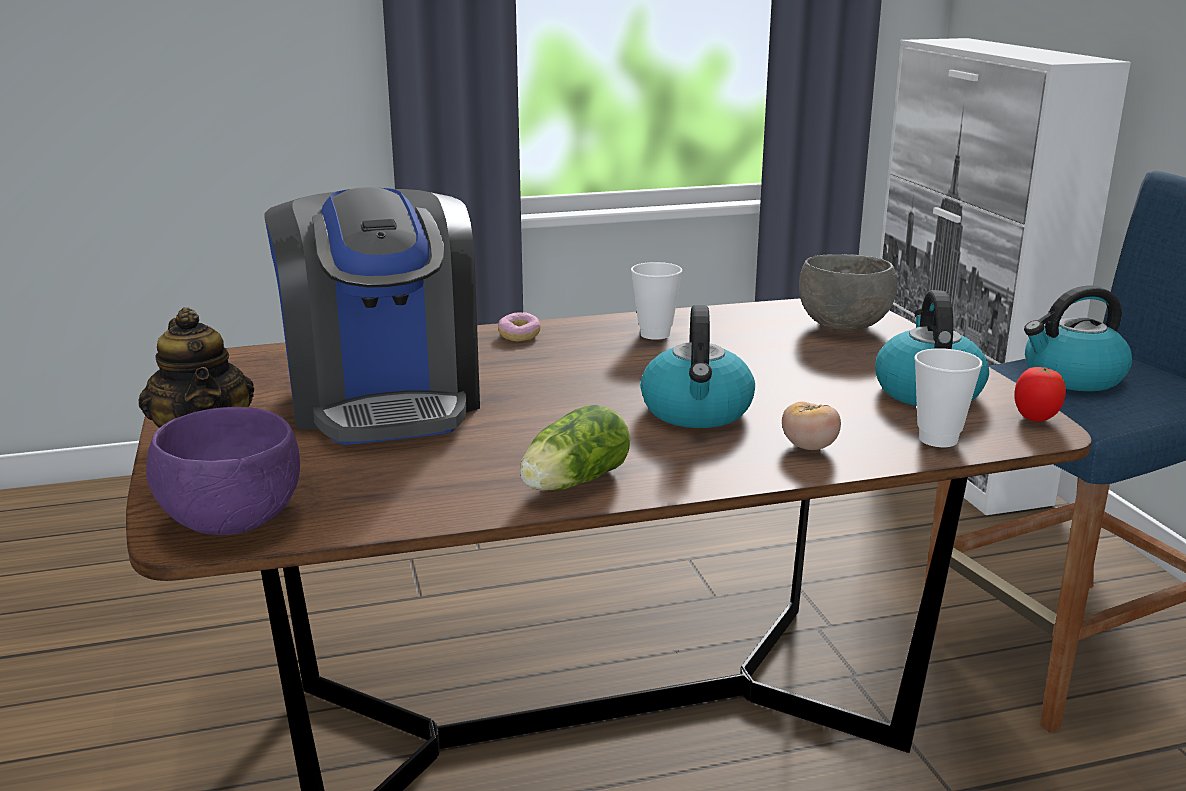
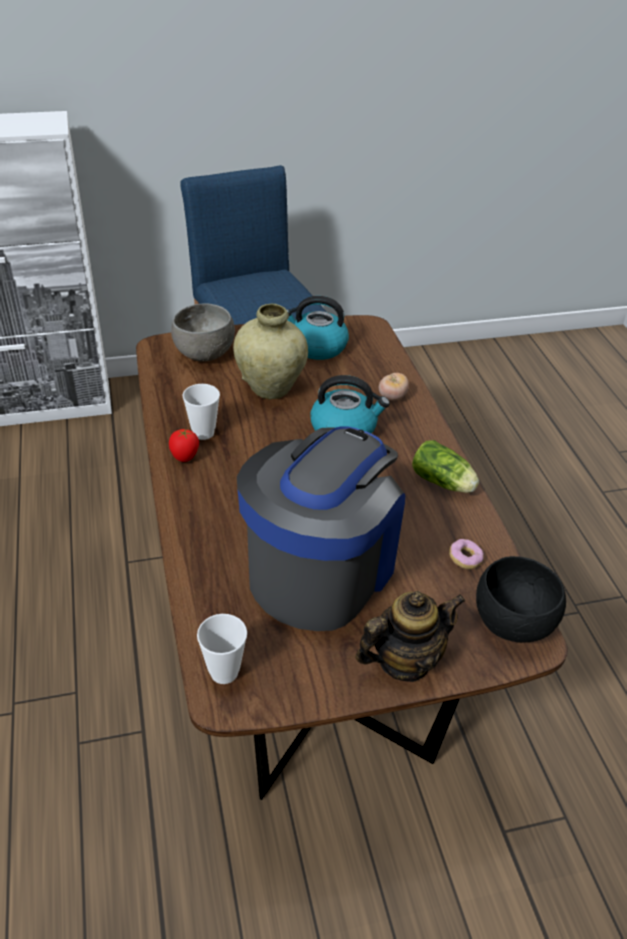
camera: 90 degrees left, 20 degrees up
(231, 523) = (513, 624): purple bowl -> black bowl
(384, 400) = (321, 569): coffee machine -> coffee machine turned 45 degrees counterclockwise
(519, 336) = (193, 500): donut -> donut (465, 559)
(780, 364) = (270, 388): none -> beige vase
(938, 439) = (380, 357): cup -> cup (224, 672)
(1035, 419) = (354, 324): tomato -> tomato (184, 458)
(1072, 377) = (265, 302): kettle -> none

